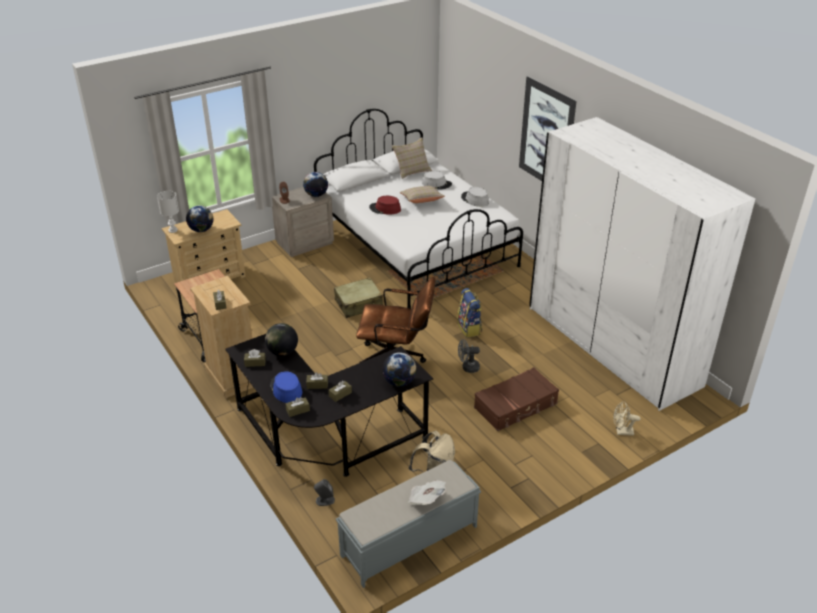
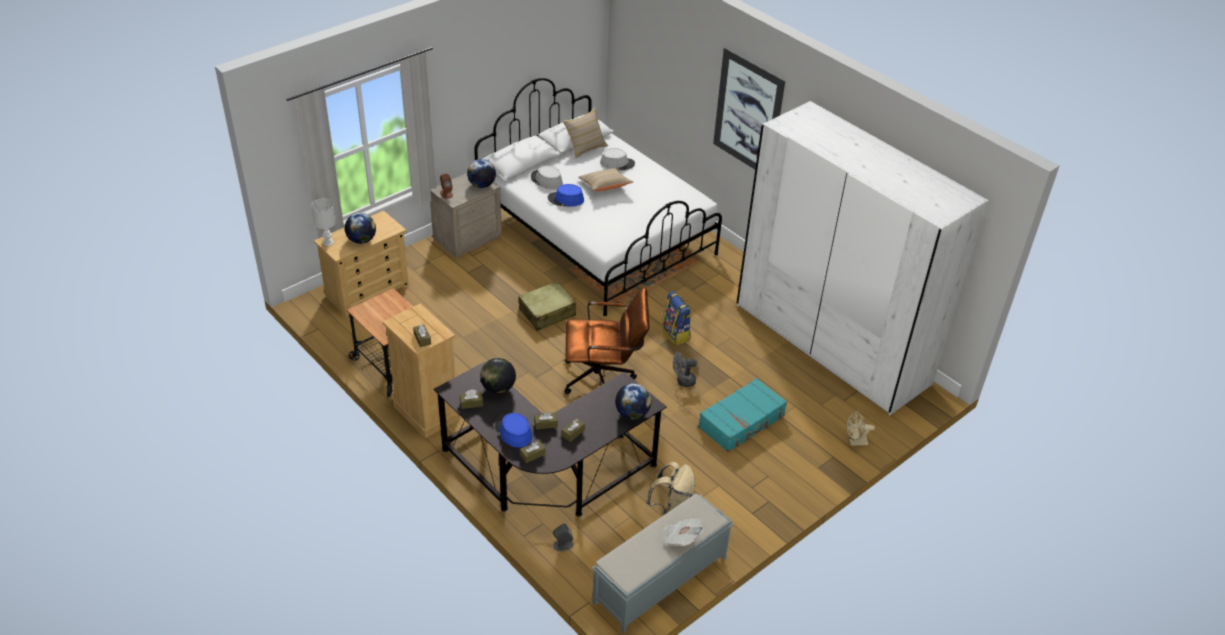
camera: 10 degrees left, 5 degrees up
(385, 209) = (565, 199): red hat -> blue hat
(474, 200) = (664, 182): grey hat -> grey hat (546, 180)
(516, 406) = (742, 422): brown suitcase -> turquoise suitcase

